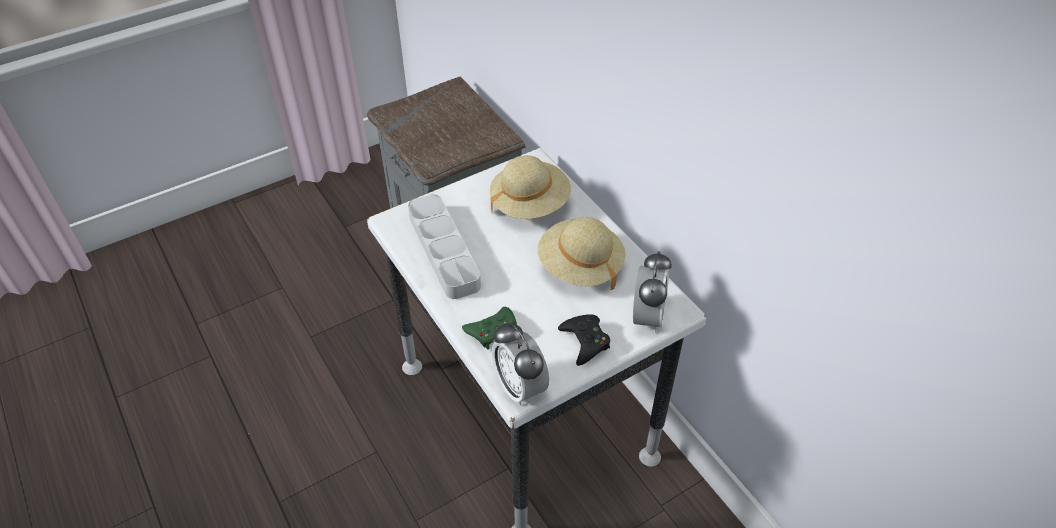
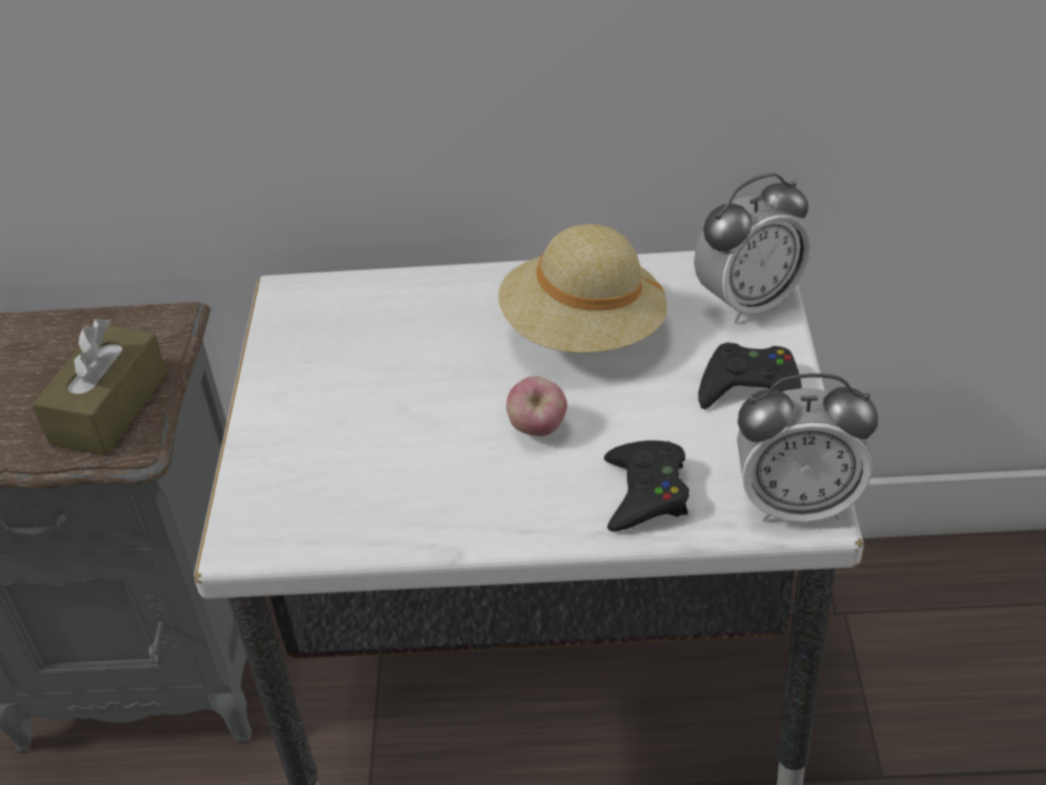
camera: 55 degrees left, 5 degrees down
(444, 250) = (394, 489): grey tray -> none
(445, 150) = (109, 408): none -> brown tissue box
(492, 331) = (646, 493): green game controller -> black game controller
(507, 278) = (538, 429): none -> apple
(530, 204) = (386, 336): beige hat -> none
(647, 317) = (749, 302): alarm clock -> alarm clock turned 105 degrees clockwise

